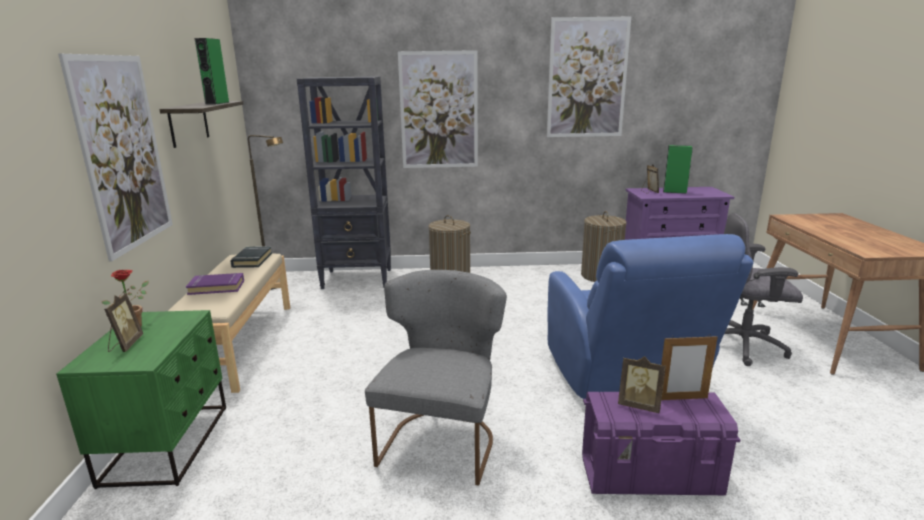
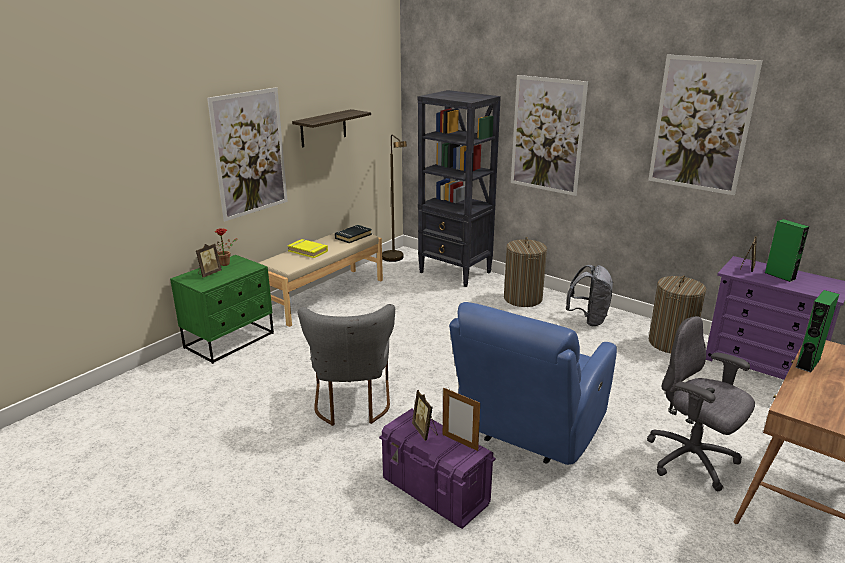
camera: 40 degrees right, 5 degrees up
(217, 103) = (342, 115): green speaker -> green speaker (808, 363)
(217, 287) = (308, 251): purple book -> yellow book
(442, 439) = (352, 405): grey chair -> grey chair turned 120 degrees clockwise
(523, 279) = (588, 319): none -> grey backpack

